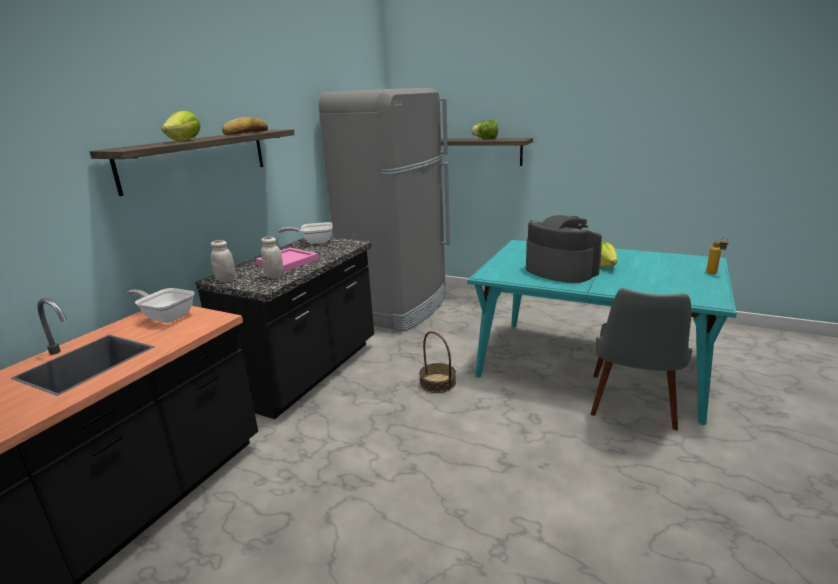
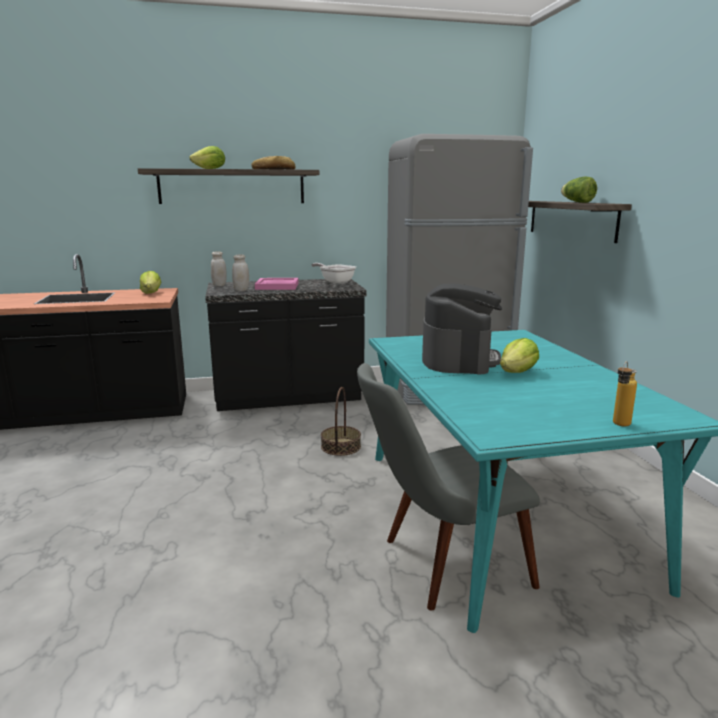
camera: 50 degrees right, 5 degrees down
(166, 316) = (151, 293): frying pan -> lettuce

